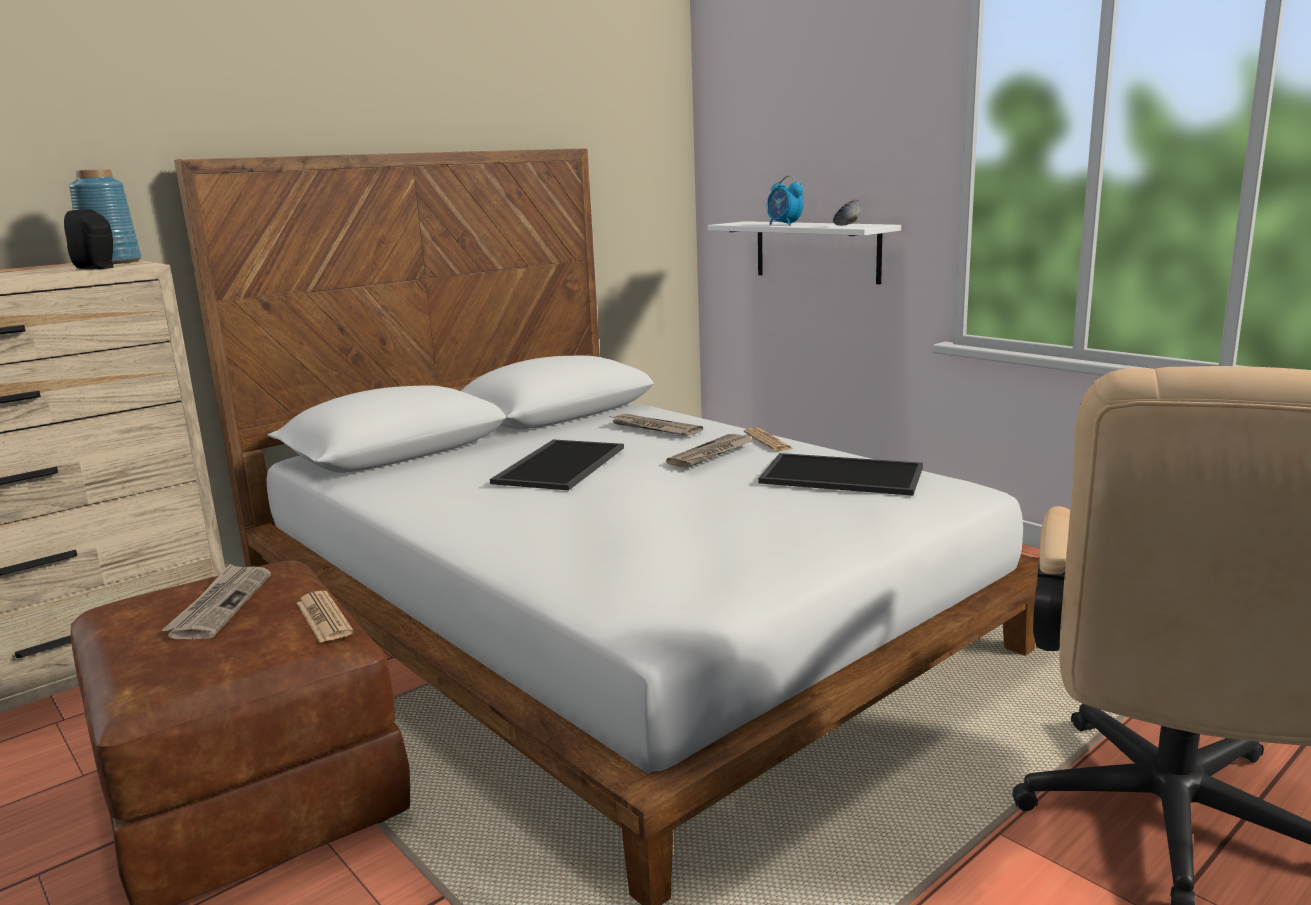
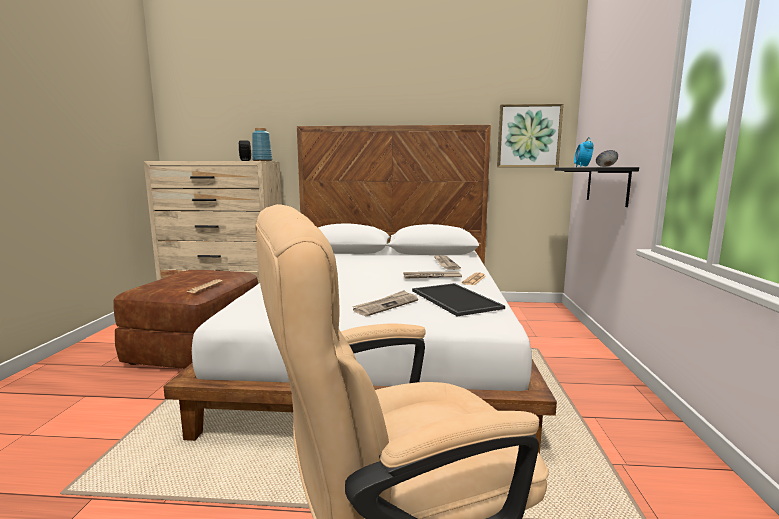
camera: 45 degrees right, 5 degrees down
(220, 605) = (201, 276): newspaper -> newspaper (386, 305)
(559, 464) = (370, 265): tray -> none
(633, 167) = (528, 136): none -> picture
(816, 251) = (607, 185): white shelf -> black shelf

